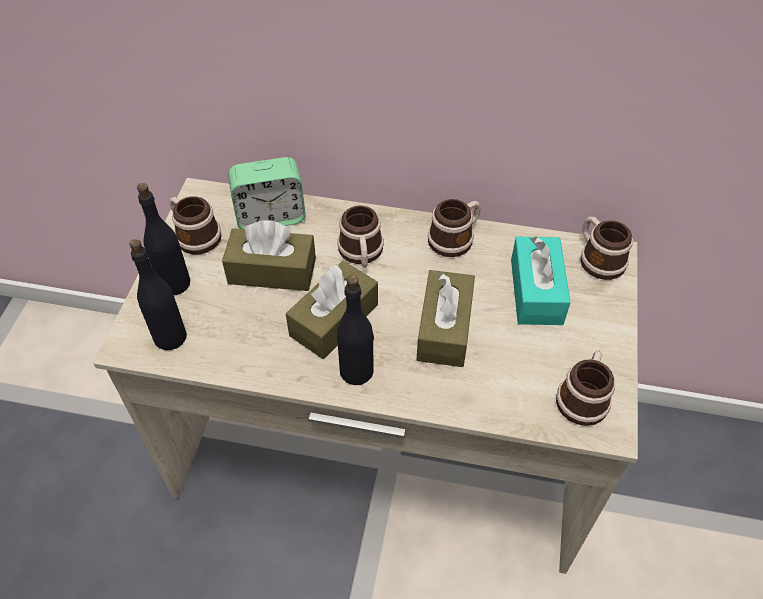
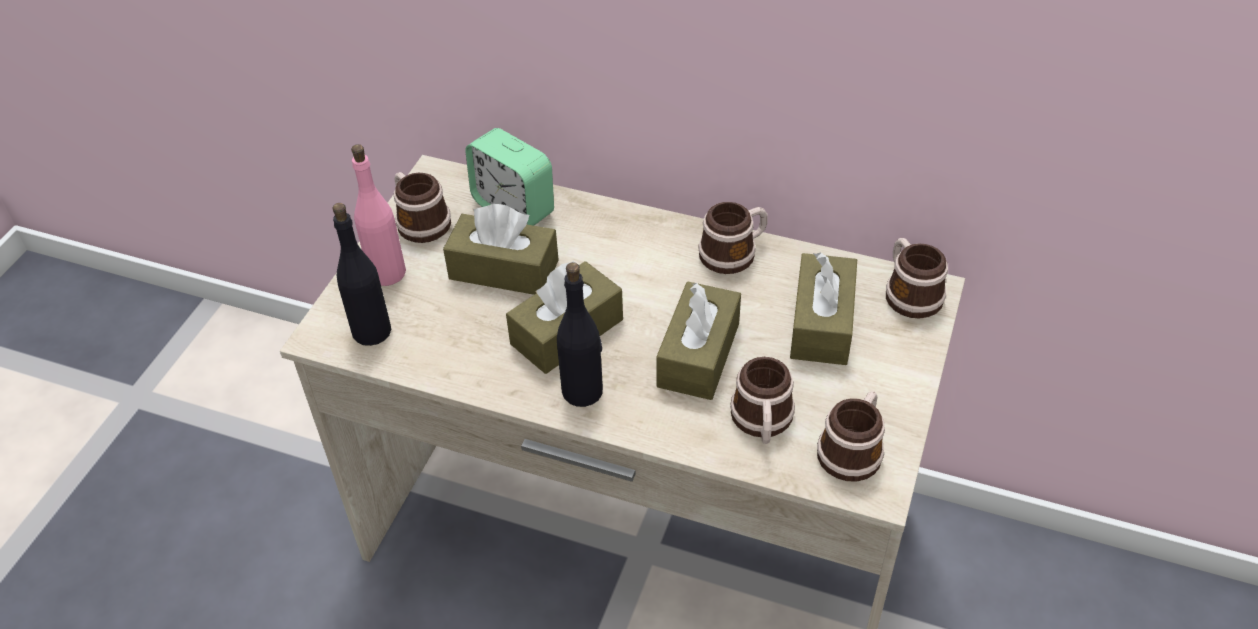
camera: 10 degrees right, 5 degrees down
(175, 283) = (387, 272): black bottle -> pink bottle
(270, 216) = (514, 208): alarm clock -> alarm clock turned 45 degrees clockwise
(361, 254) = (615, 260): mug -> mug (762, 422)
(536, 291) = (821, 323): turquoise tissue box -> brown tissue box

